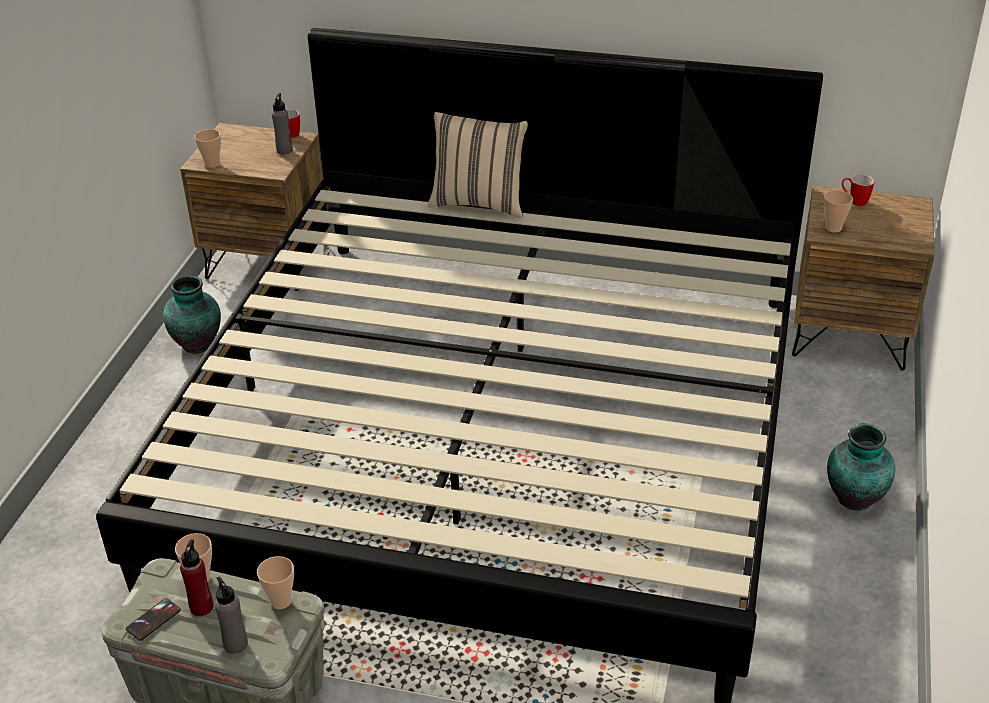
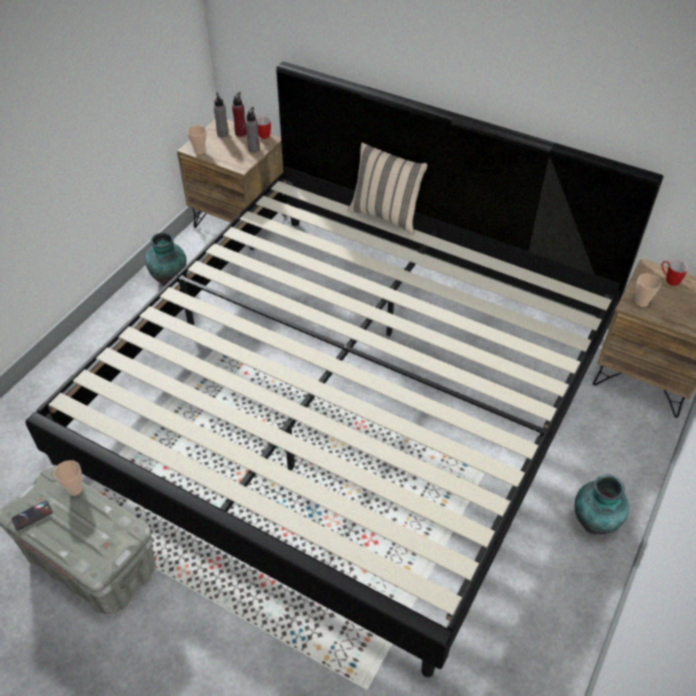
camera: 15 degrees right, 10 degrees up
(201, 607) = (67, 514): red bottle -> red bottle (241, 133)
(235, 644) = (77, 551): grey bottle -> grey bottle (223, 133)
(281, 601) = (120, 523): cup -> none

